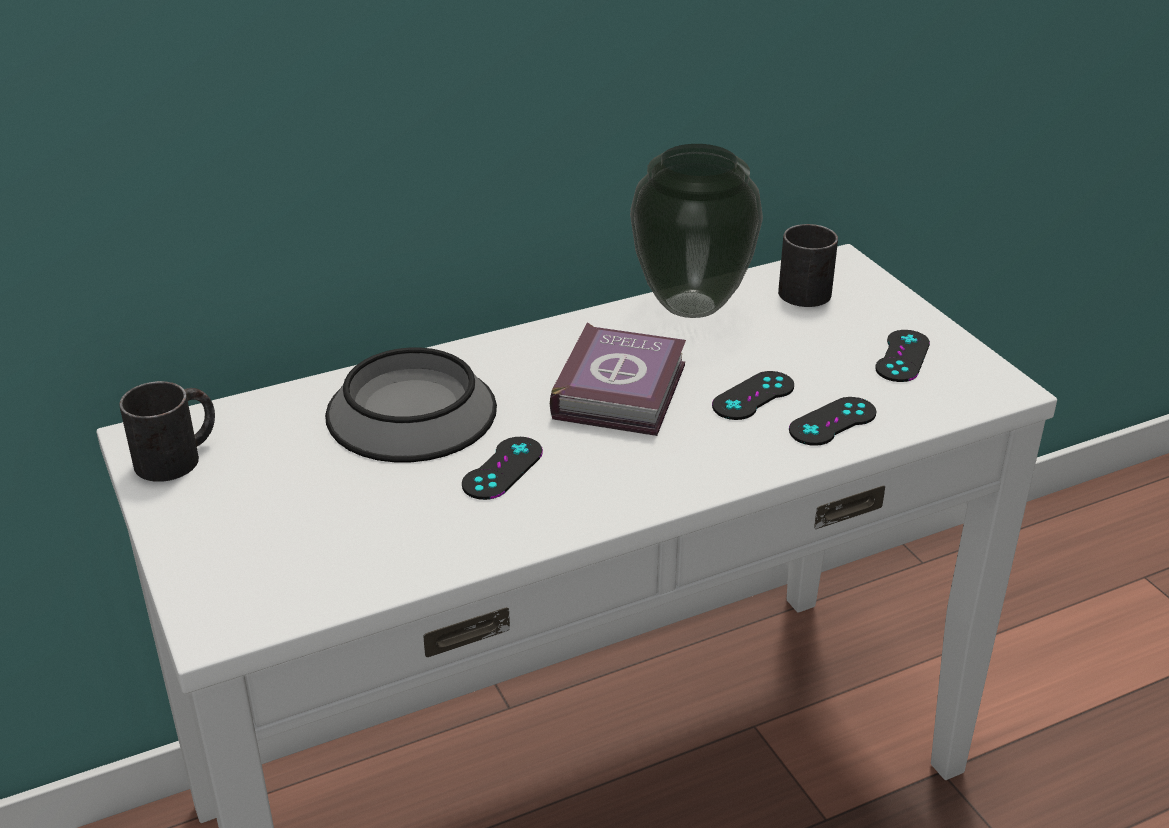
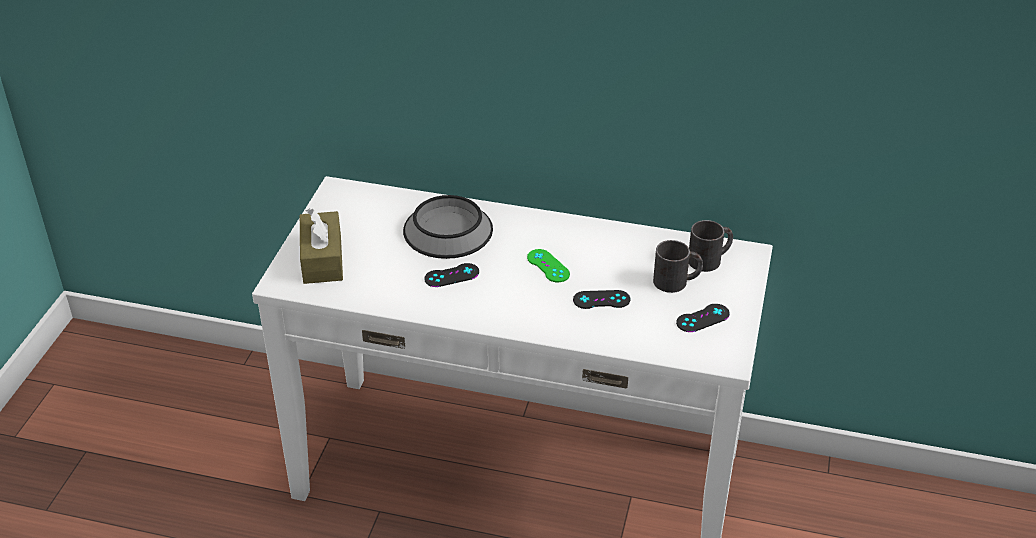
camera: 40 degrees right, 5 degrees up
(179, 456) = (340, 204): black mug -> black mug (677, 281)
(251, 550) = (322, 259): none -> brown tissue box
(623, 389) = (548, 266): book -> green game controller
(691, 307) = (636, 240): vase -> none
(832, 422) = (619, 331): black game controller -> none

